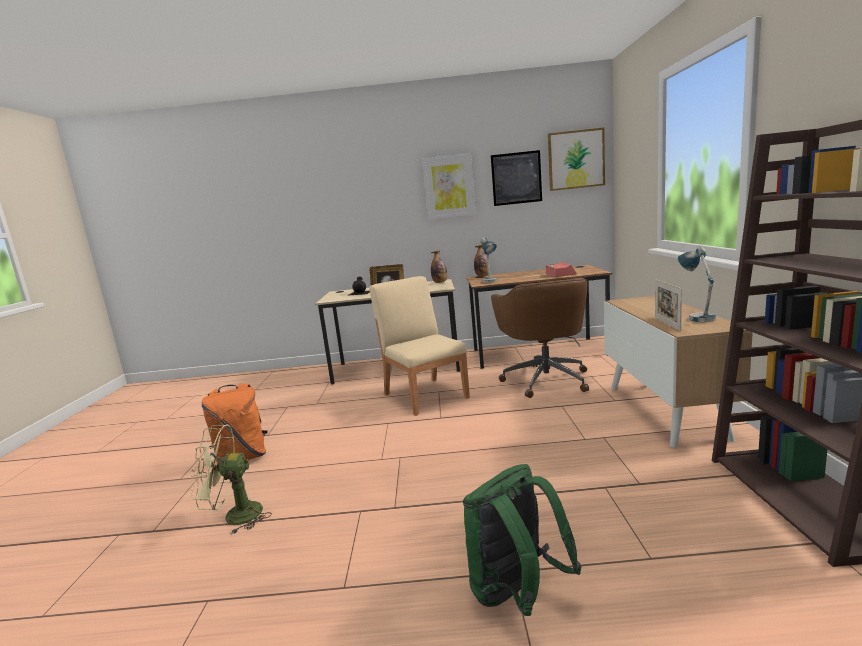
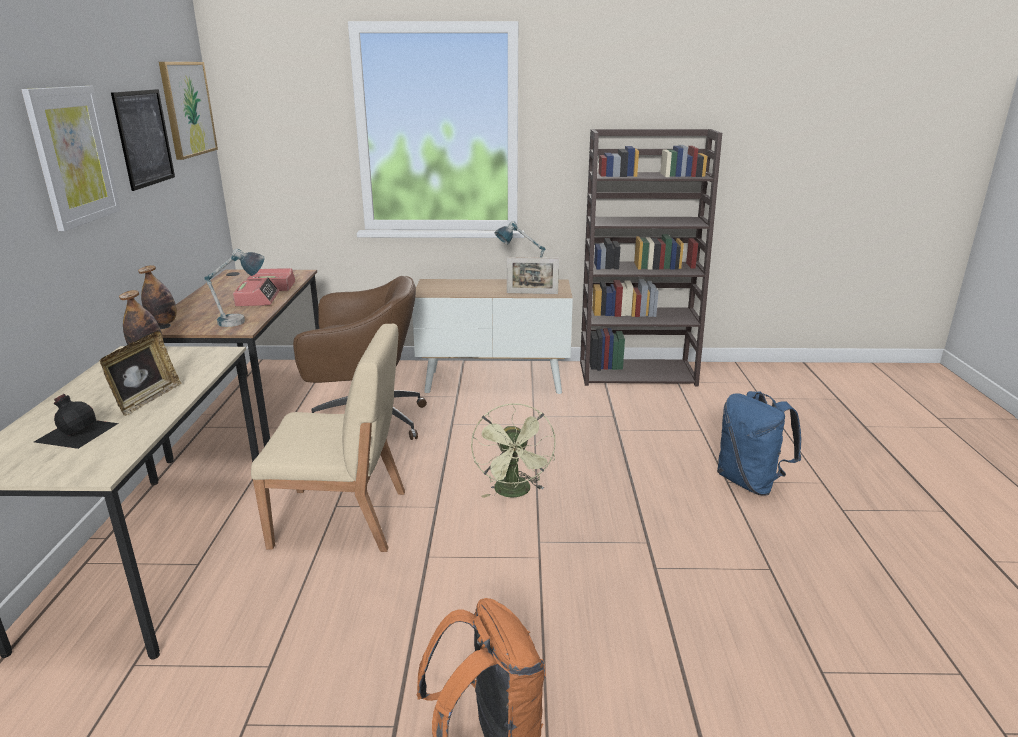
camera: 90 degrees left, 10 degrees up
(234, 516) = (673, 695): green fan -> green fan (515, 493)
(425, 395) = (342, 519): beige chair -> beige chair turned 150 degrees counterclockwise
(516, 594) = (750, 482): green backpack -> blue backpack
(532, 277) = (257, 299): none -> alarm clock

